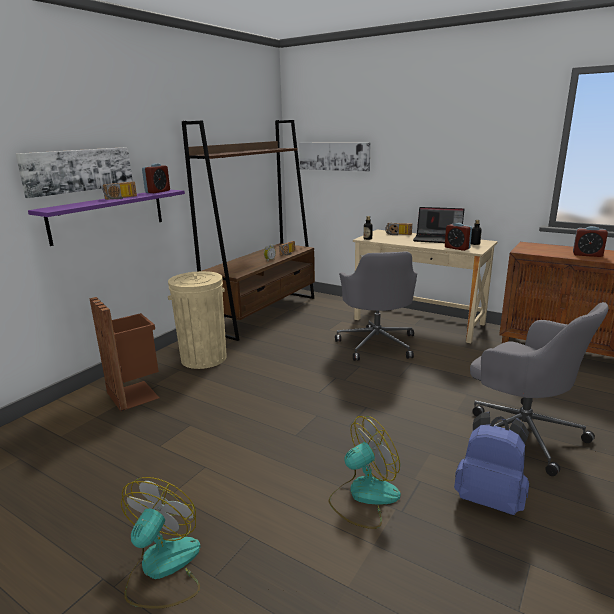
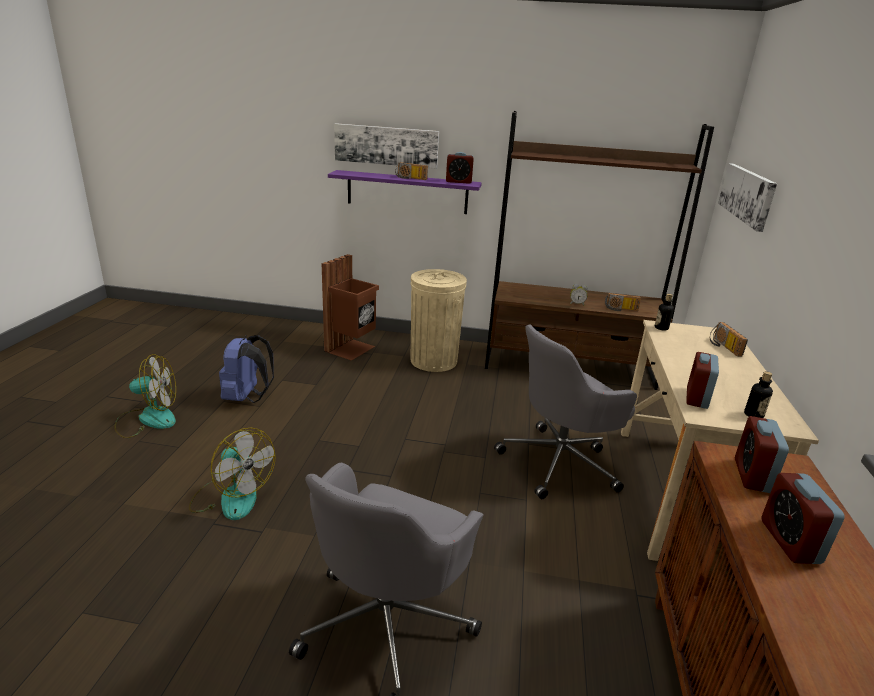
camera: 65 degrees right, 5 degrees up
(438, 239) = (741, 380): laptop -> none
(489, 498) = (239, 589): blue backpack -> blue backpack (247, 398)
(539, 250) = (752, 476): none -> alarm clock

